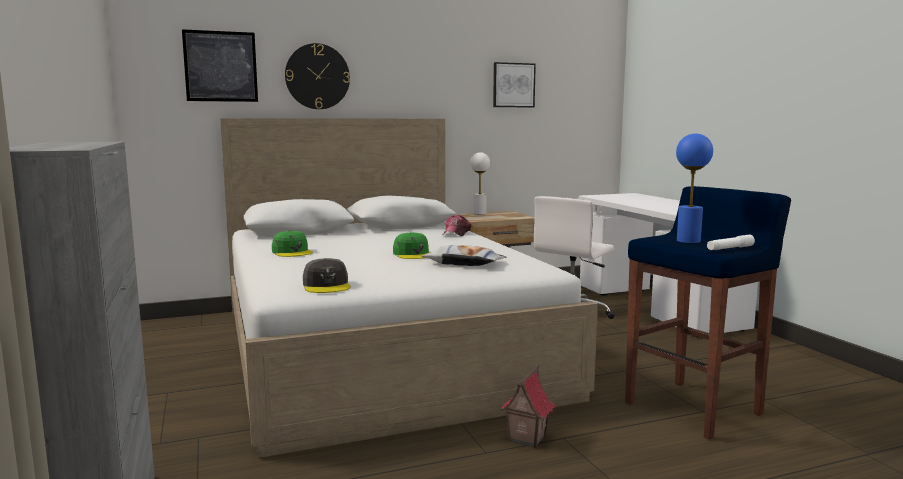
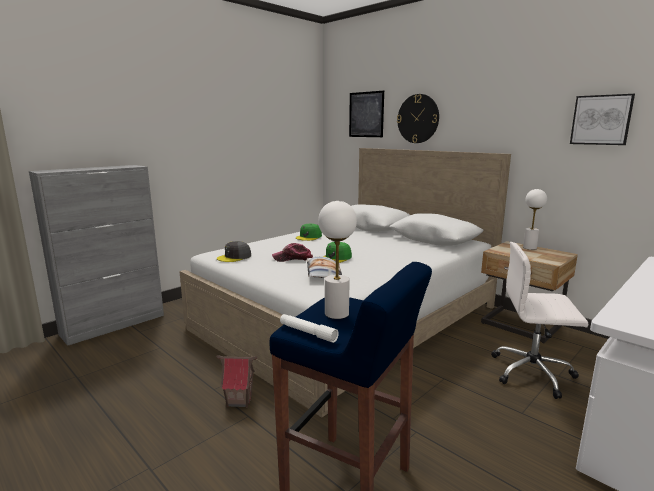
camera: 65 degrees right, 5 degrees up
(457, 233) = (430, 255): cap -> cap (293, 258)
(688, 241) = (336, 313): blue table lamp -> white table lamp

